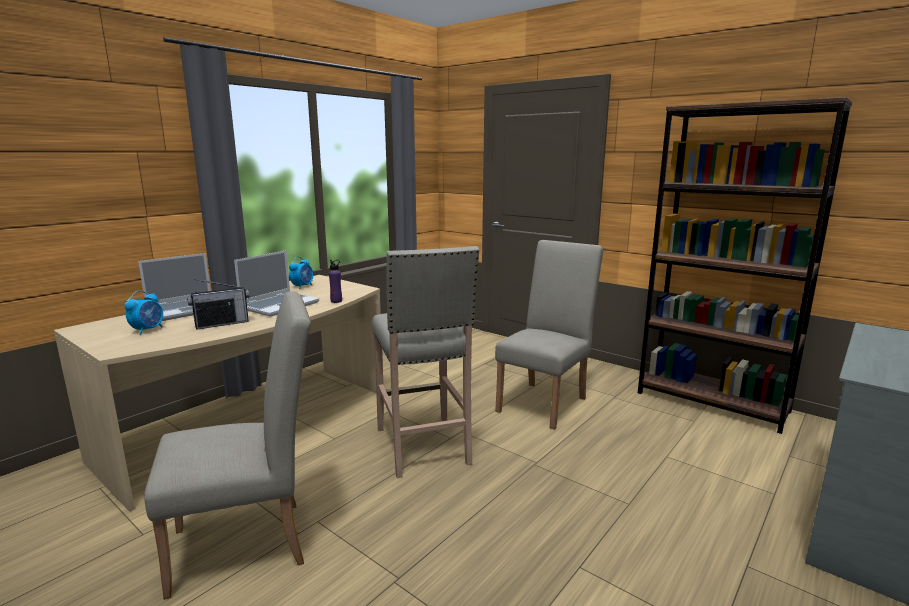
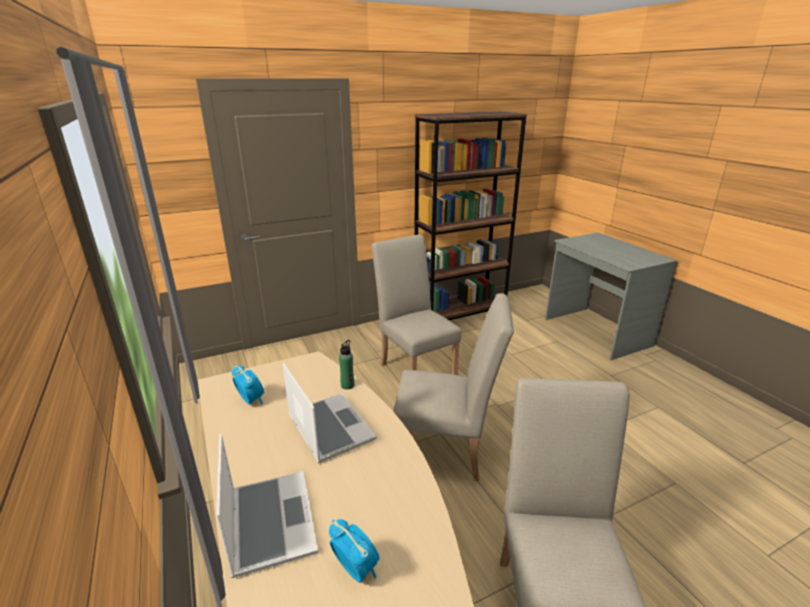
camera: 65 degrees left, 10 degrees up
(222, 324) = (377, 484): radio -> none
(336, 301) = (347, 385): purple bottle -> green bottle
(423, 447) = (446, 453): beige stool -> beige chair

